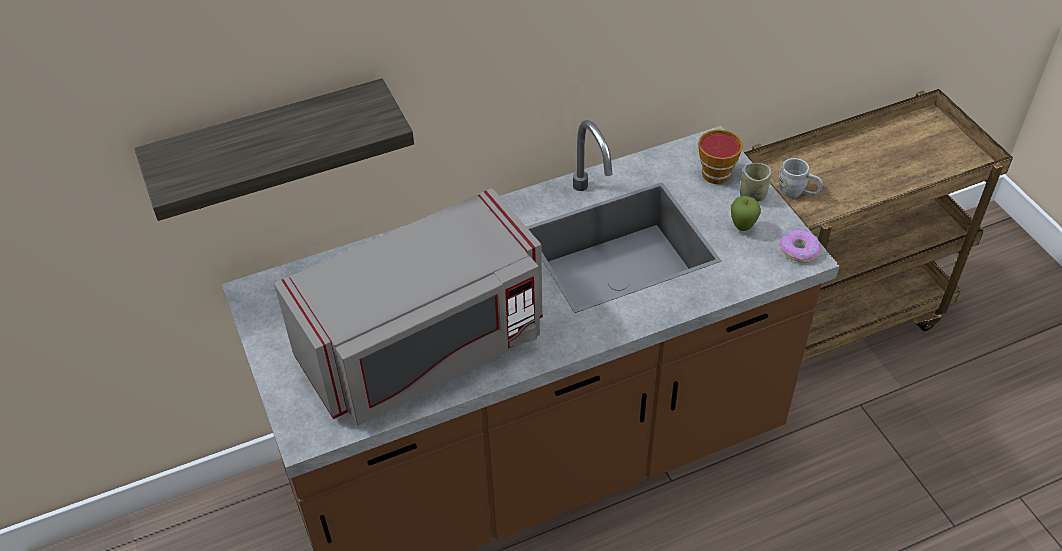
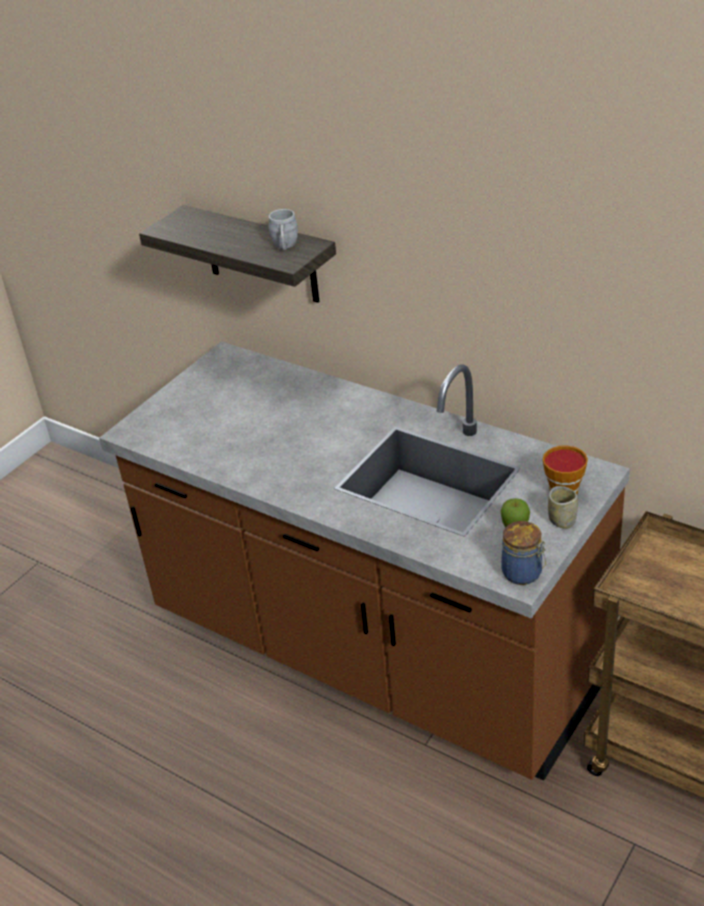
camera: 60 degrees right, 10 degrees down
(424, 348) = (239, 441): grey microwave -> none
(797, 192) = (652, 572): grey mug -> grey mug (285, 246)
(799, 250) = (523, 573): donut -> jar

